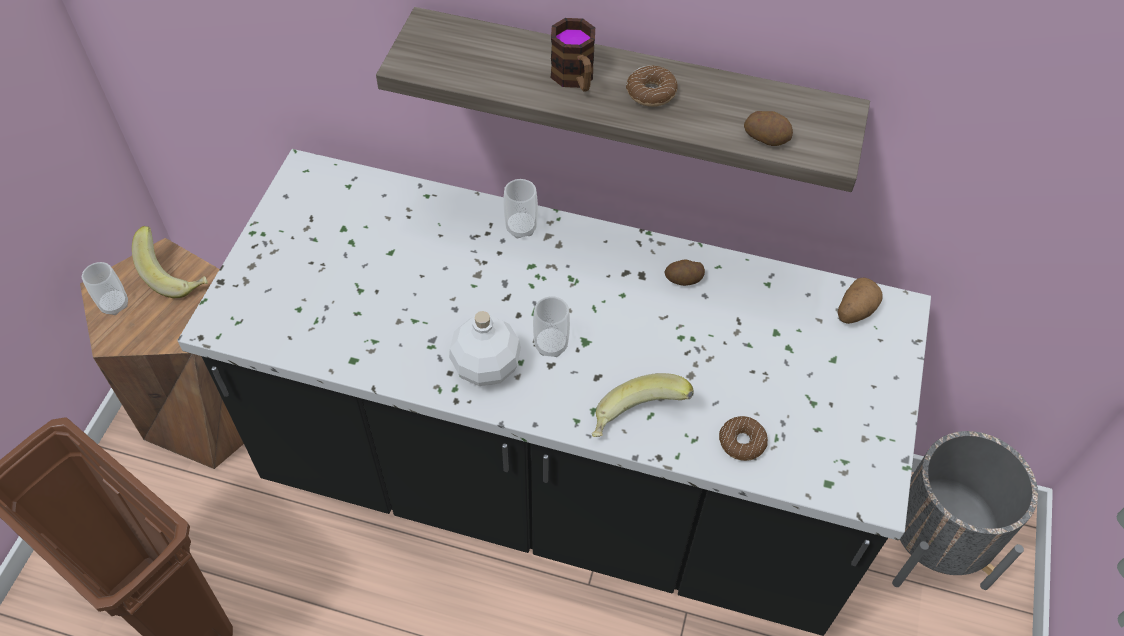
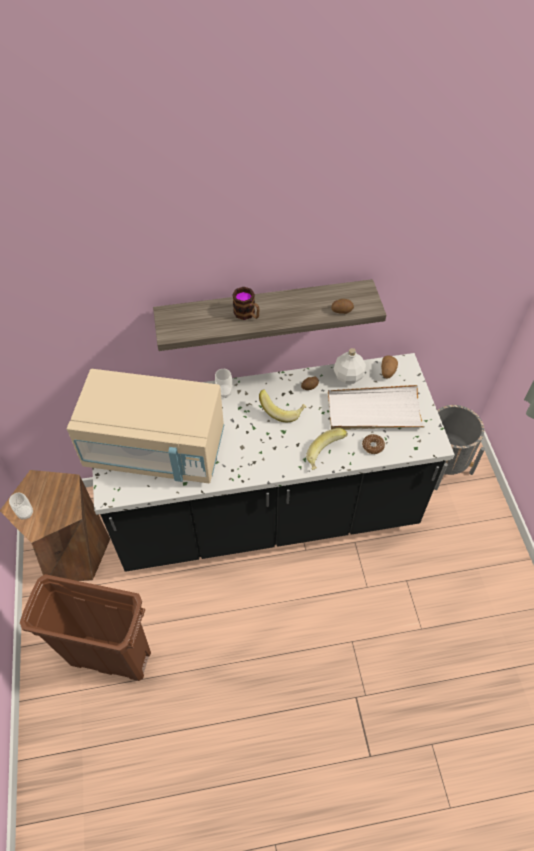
camera: 25 degrees left, 0 degrees up
(176, 275) = (48, 485): banana -> banana (282, 410)
(342, 280) = (156, 449): none -> beige microwave
(487, 366) = (247, 460): white bottle -> white bottle (348, 376)
(551, 345) = (269, 439): cup -> none
(651, 92) = (283, 308): donut -> none
(783, 375) = (374, 411): none -> white tray

